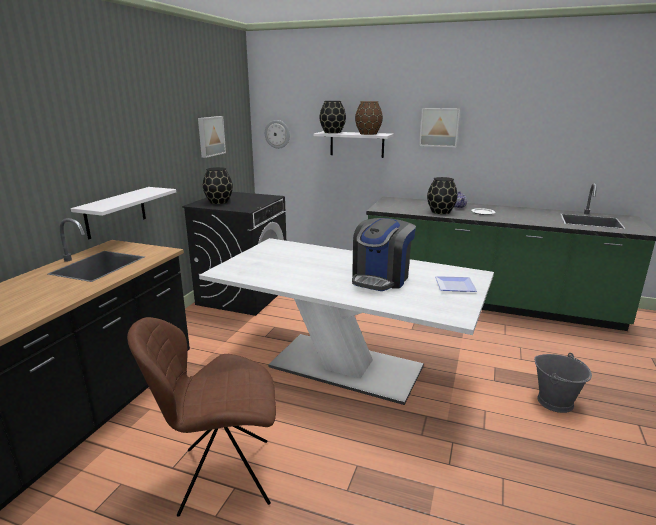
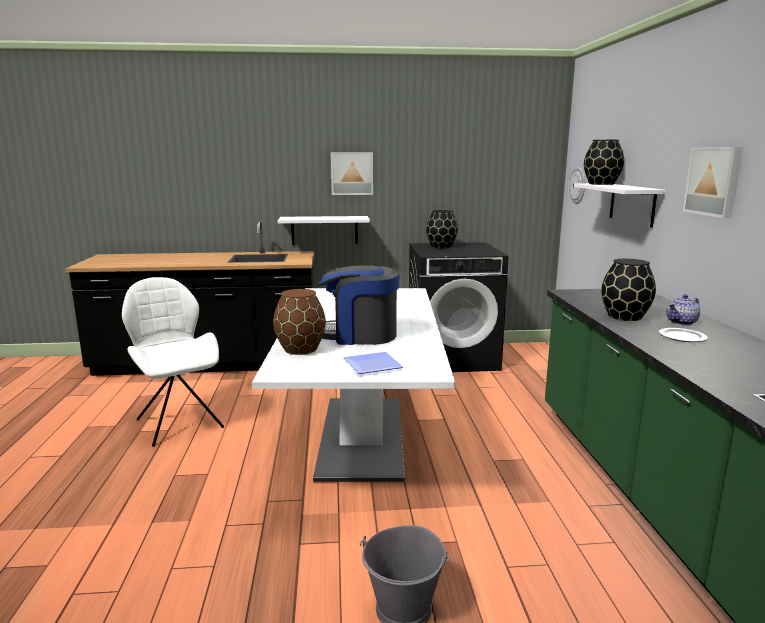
camera: 65 degrees right, 5 degrees down
(210, 136) = (473, 179): picture -> picture (352, 173)
(221, 476) = (179, 422): brown chair -> white chair
(368, 134) = (625, 187): brown vase -> brown vase (301, 349)

